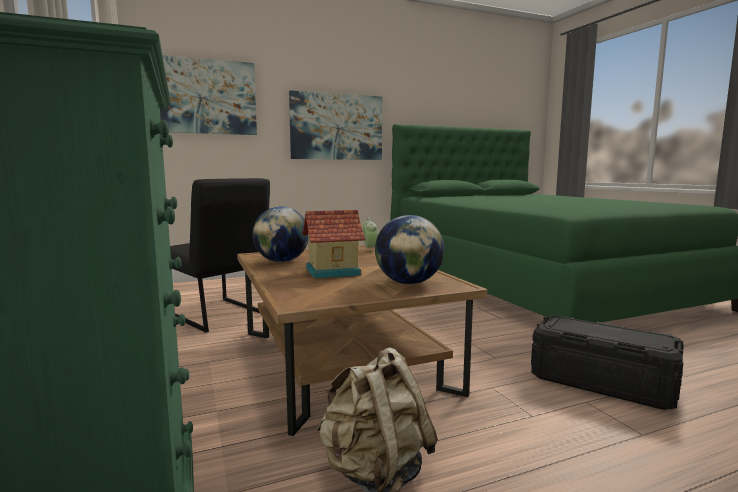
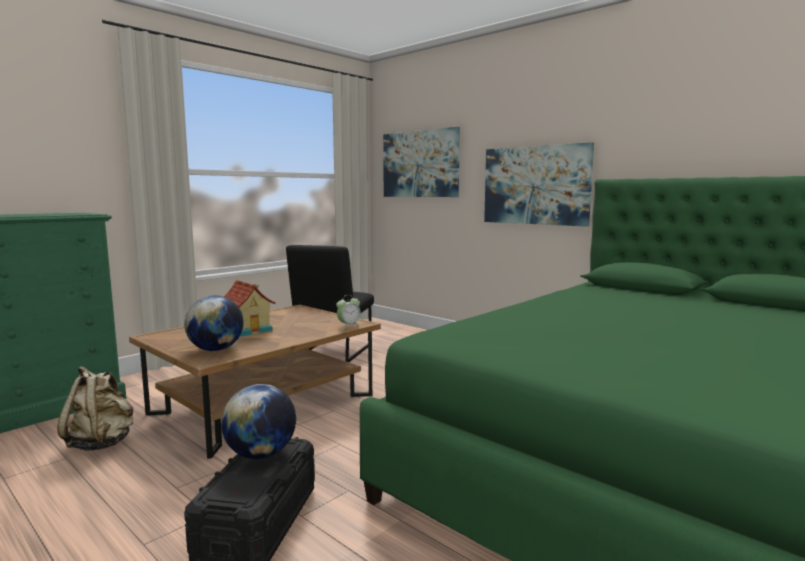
camera: 65 degrees right, 0 degrees up
(282, 261) = (278, 316): globe -> globe (261, 454)

